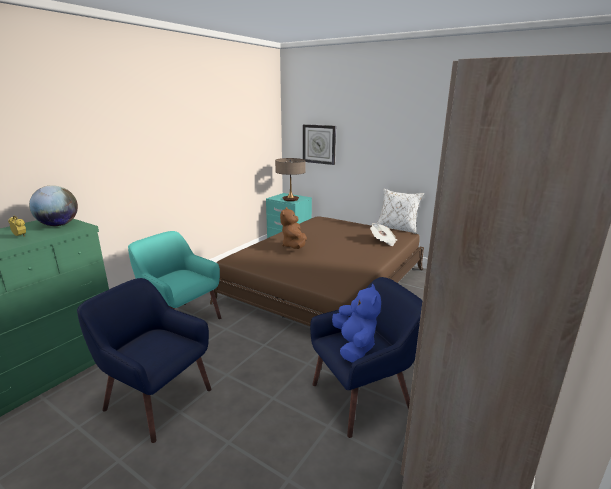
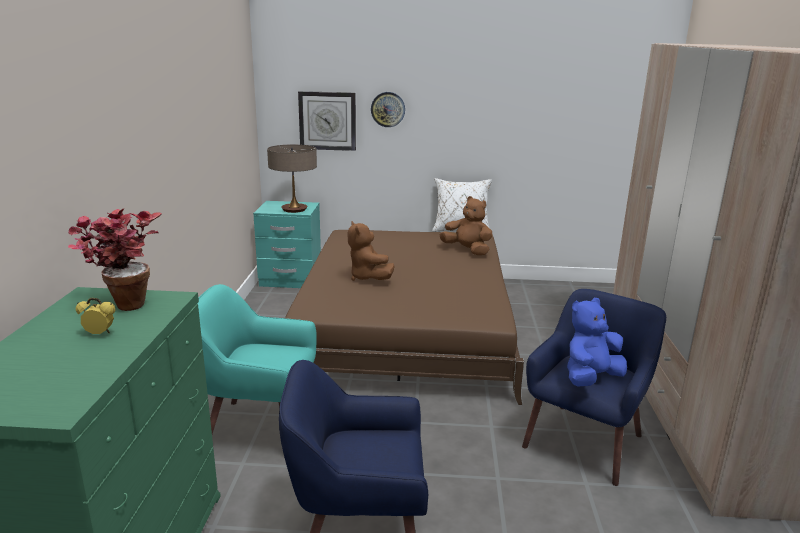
camera: 30 degrees left, 0 degrees up
(58, 225) = (123, 303): globe -> potted plant
(354, 347) = (590, 378): blue plush toy -> blue plush toy turned 90 degrees counterclockwise
(355, 137) = (388, 109): none -> wall clock
(383, 241) = (467, 250): newspaper -> brown plush toy

